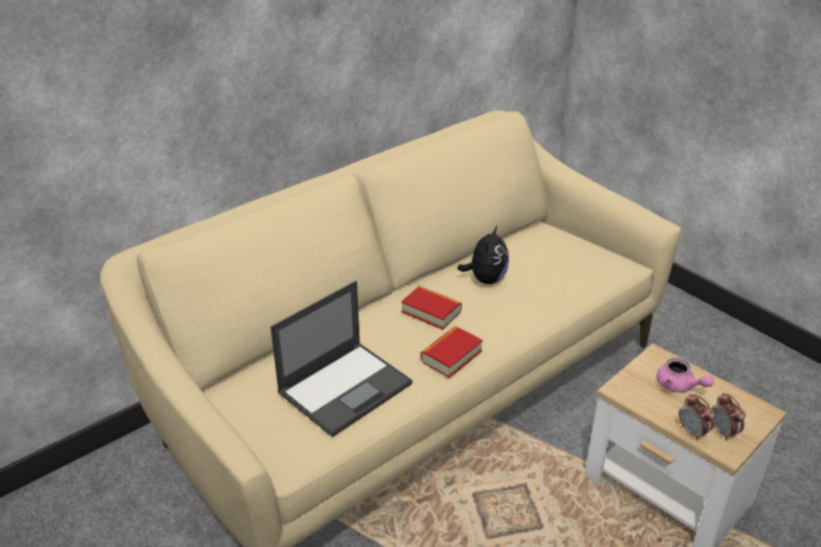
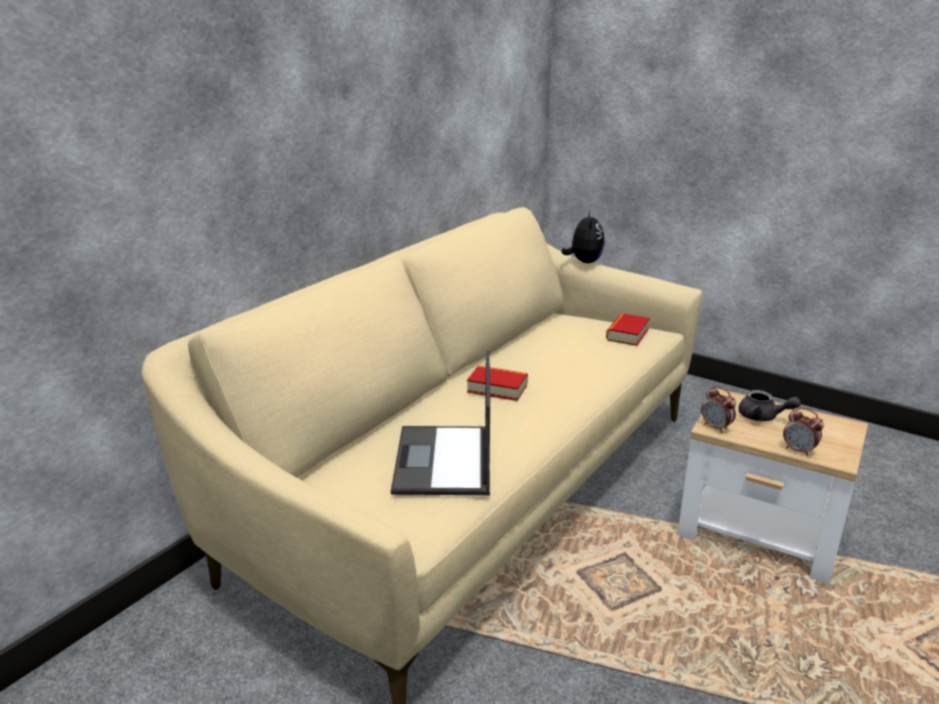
camera: 15 degrees left, 10 degrees down
(346, 387) = (443, 462): laptop -> laptop turned 150 degrees clockwise
(451, 356) = (539, 420): book -> book (627, 334)
(485, 279) = (535, 357): plush toy -> plush toy (584, 262)
(679, 386) = (763, 417): pink teapot -> grey teapot
(723, 432) = (825, 446): alarm clock -> alarm clock (716, 427)

